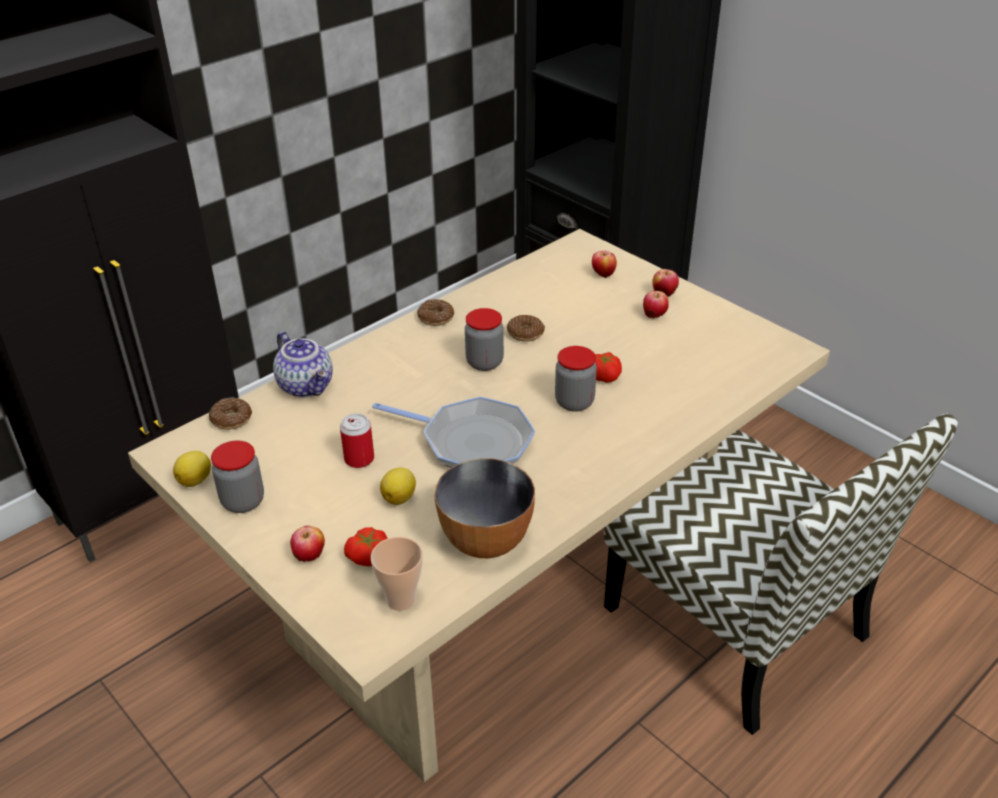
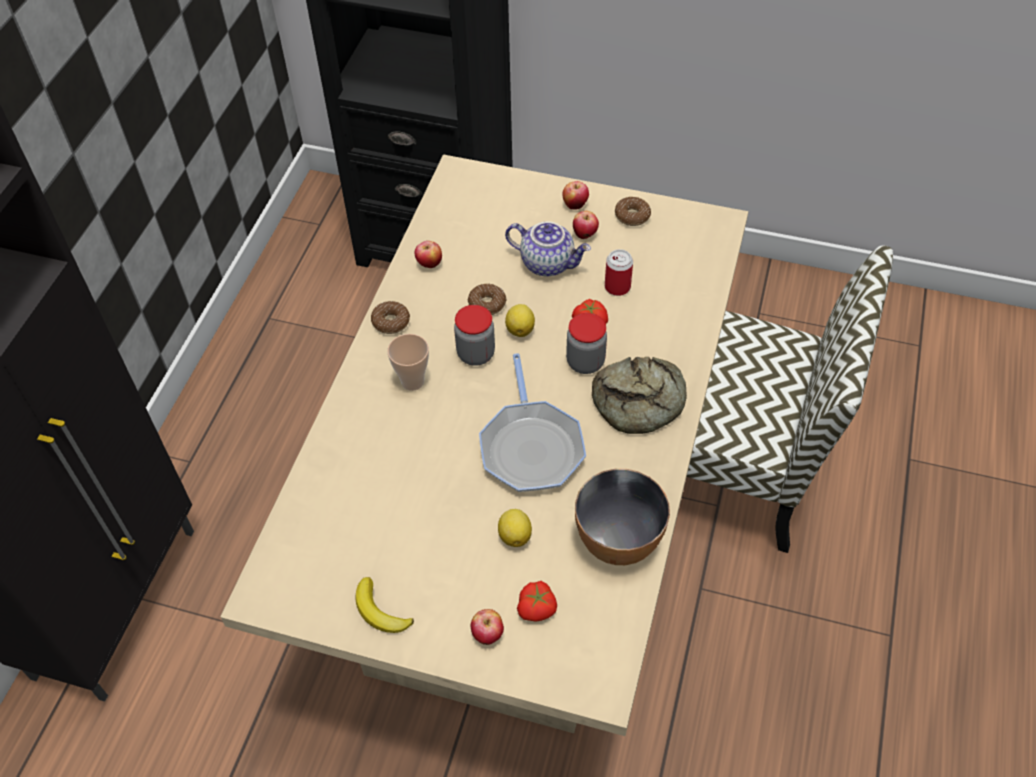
camera: 30 degrees left, 15 degrees up
(196, 480) = (316, 612): lemon -> lemon (520, 329)
(231, 419) = (291, 530): donut -> donut (632, 216)
(243, 501) = (380, 611): jar -> banana
(307, 386) = (332, 457): teapot -> teapot (548, 263)
(359, 459) = (447, 513): can -> can (617, 287)
(401, 600) = (595, 633): cup -> cup (412, 381)
(471, 442) = (531, 446): frying pan -> frying pan turned 90 degrees clockwise
(599, 449) = (640, 402): none -> bread
(603, 275) = (506, 204): apple -> apple (429, 265)

